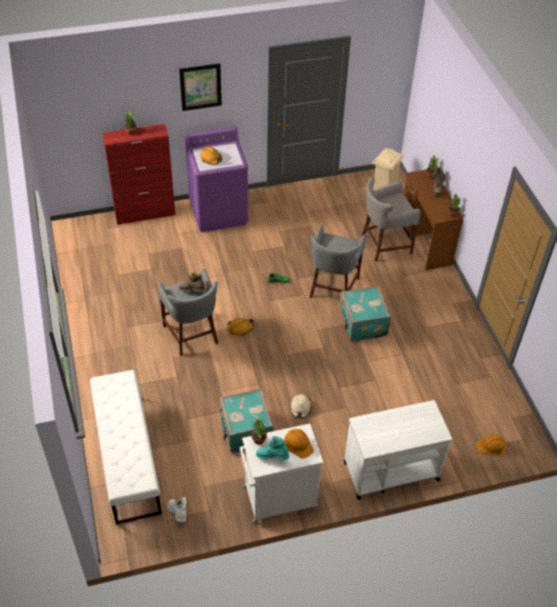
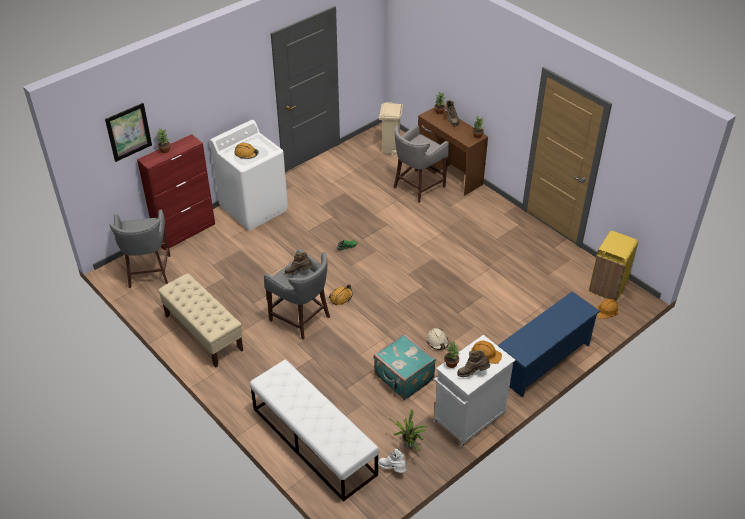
camera: 25 degrees left, 5 degrees down
(100, 314) = (203, 333): none -> beige bench
(200, 87) = (218, 88): picture -> picture (128, 132)
(206, 499) = (409, 446): none -> potted plant
(219, 212) = (254, 208): purple washing machine -> white washing machine
(272, 457) = (472, 372): turquoise boot -> brown boot
(332, 288) = (398, 236): grey stool -> grey stool (148, 272)
(362, 324) = (442, 256): turquoise suitcase -> none
(390, 471) = (543, 360): white cart -> blue shoe rack
(509, 422) = (607, 287): none -> yellow trash can

